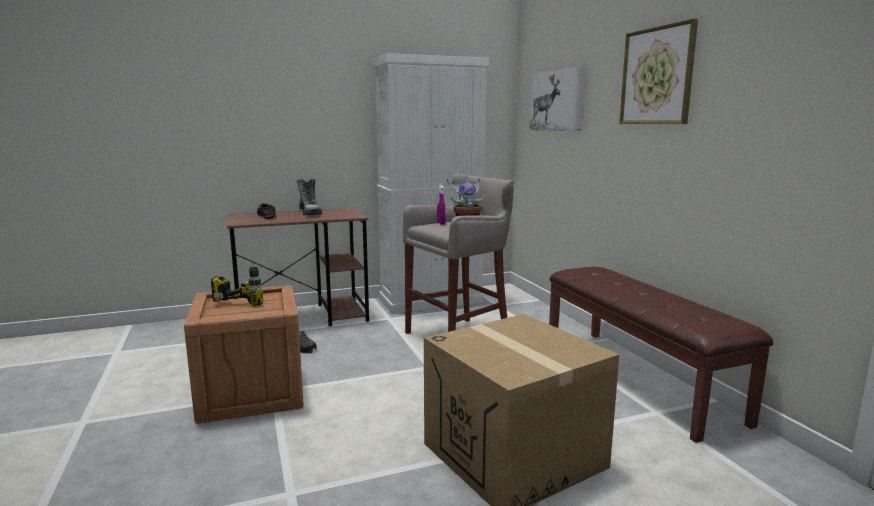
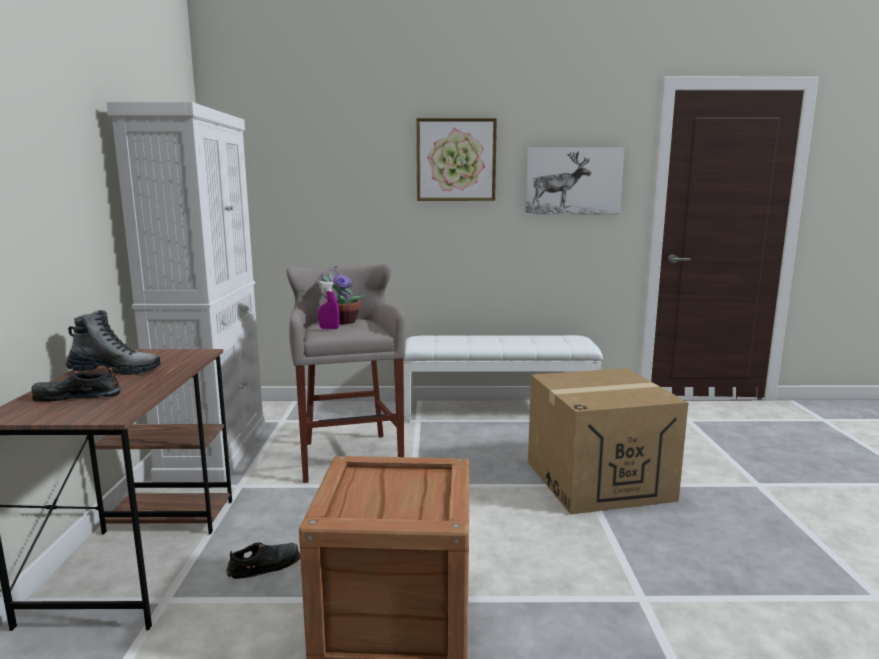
camera: 70 degrees left, 0 degrees up
(247, 299) = (361, 490): power drill -> none
(557, 101) = (301, 175): picture -> picture (573, 181)
(637, 378) = (498, 411): brown bench -> white bench

